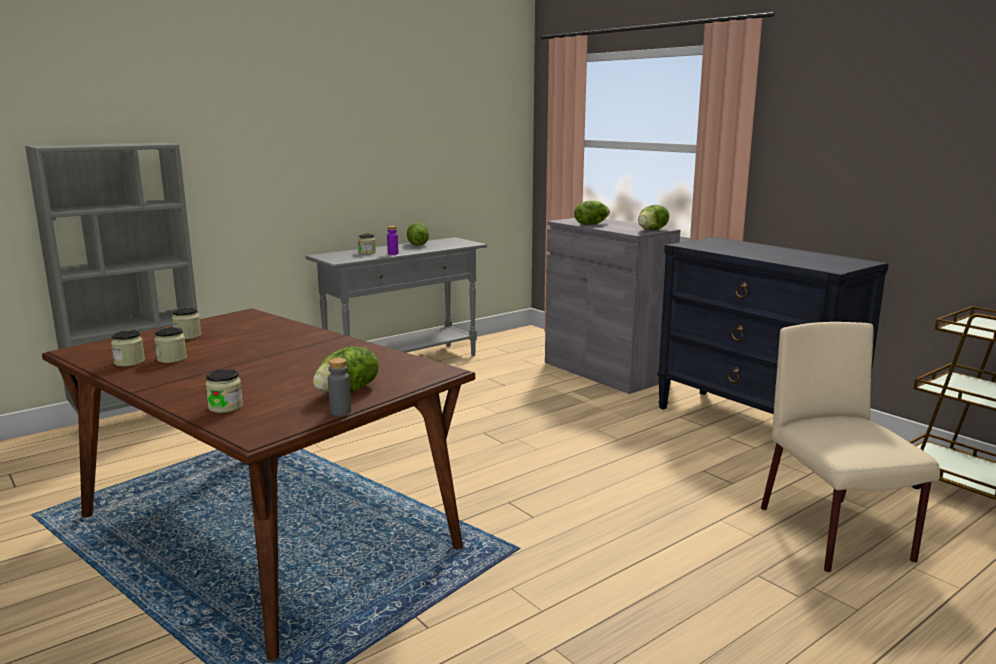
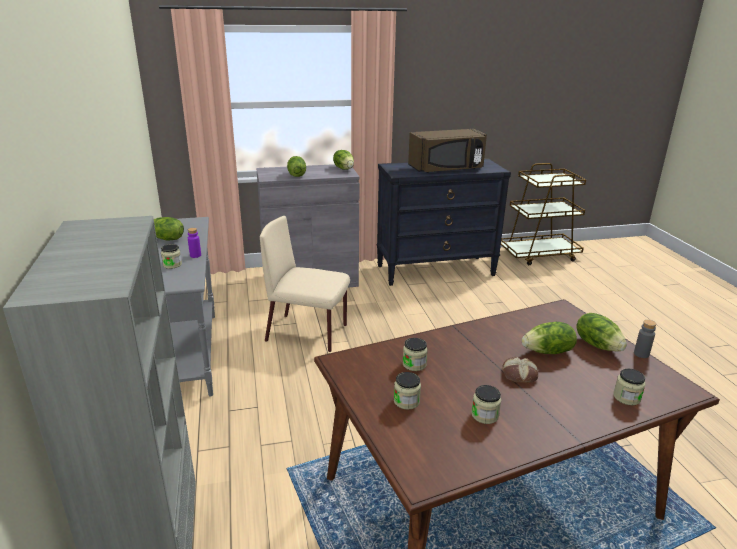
camera: 65 degrees left, 10 degrees up
(129, 362) = (485, 441): jar -> jar (414, 364)
(253, 364) = (519, 375): none -> bread
(313, 371) = (548, 352): none -> lettuce
(766, 254) = (447, 169): none -> brown microwave
(836, 535) = (566, 299): beige chair -> beige chair (308, 333)

